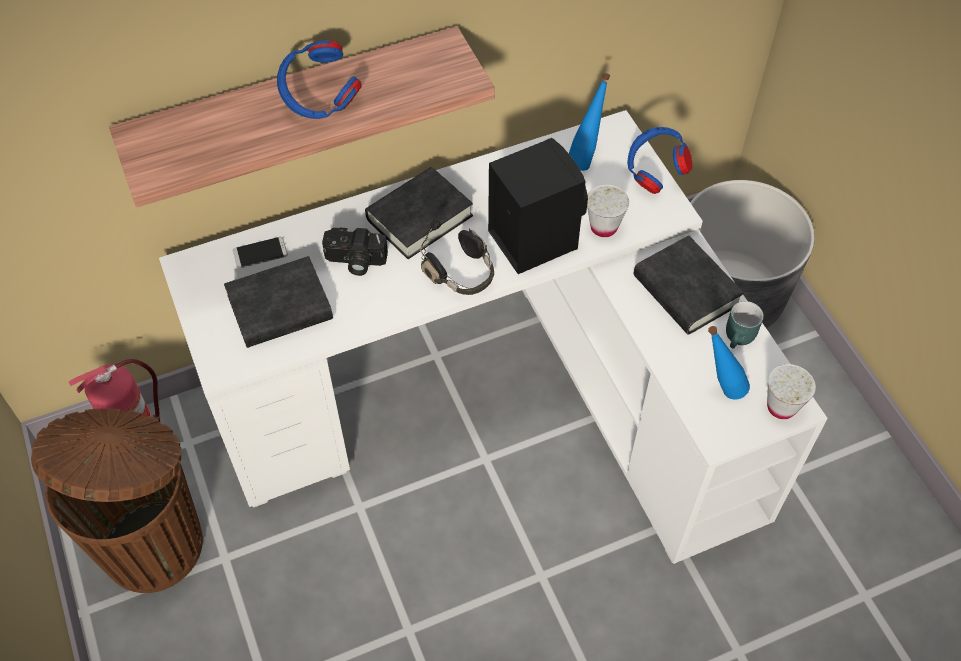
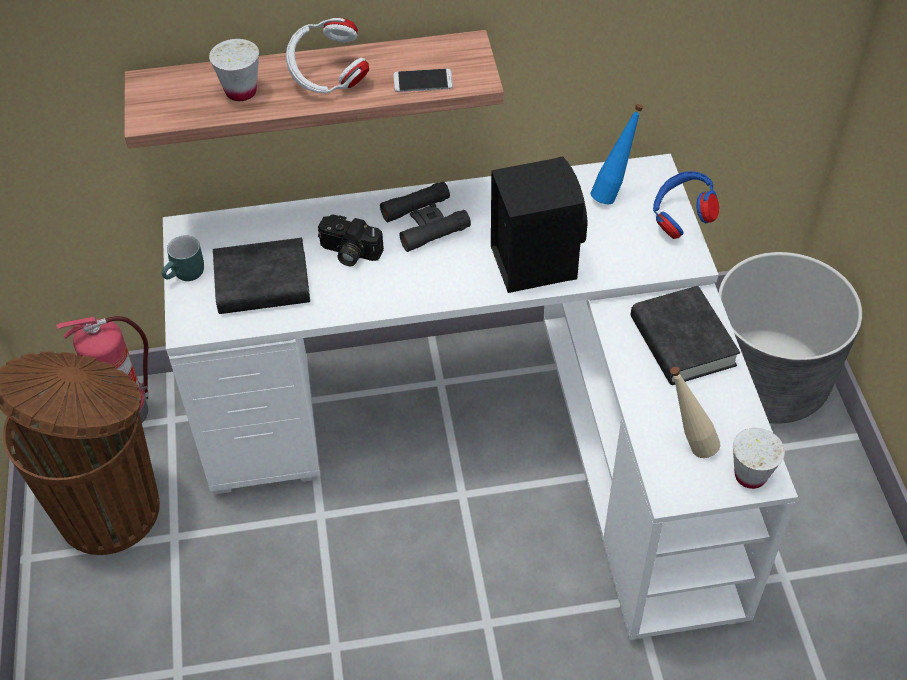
camera: 15 degrees right, 5 degrees down
(260, 253) = (259, 229): phone -> phone (423, 81)
(320, 102) = (328, 79): blue headphones -> white headphones
(419, 218) = (425, 222): black book -> black binoculars
(462, 274) = (451, 283): black headphones -> none
(603, 227) = (611, 263): white cup -> white cup (241, 92)
(719, 390) = (687, 446): blue bottle -> beige bottle
(740, 339) = (726, 399): turquoise mug -> turquoise mug (186, 275)

